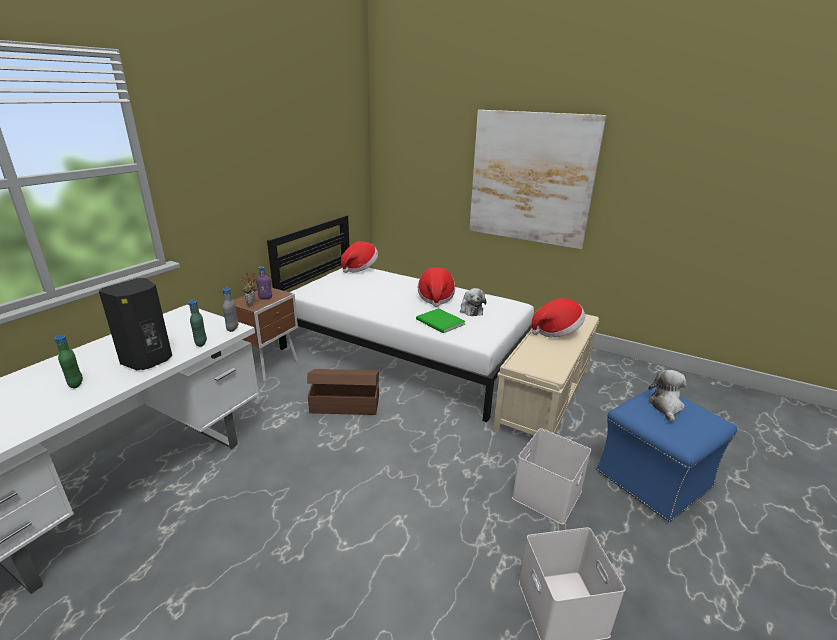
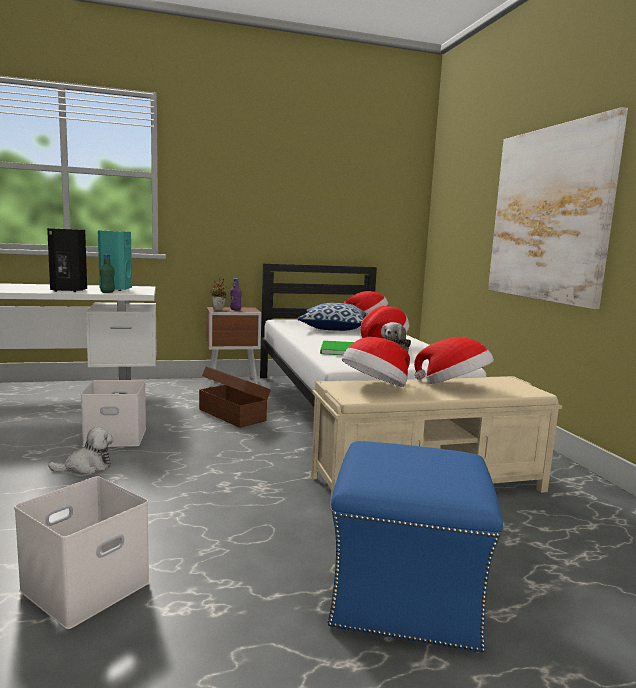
camera: 45 degrees right, 15 degrees down
(76, 384) = (19, 288): green bottle -> none
(181, 332) = (115, 289): none -> turquoise speaker
(232, 329) = (141, 293): grey bottle -> none
(365, 290) = (333, 328): none -> pillow
(537, 356) = (375, 387): none -> hat
(546, 493) = (256, 530): white storage box -> white storage box (117, 436)
(665, 406) = (424, 459): plush toy -> plush toy (86, 467)

